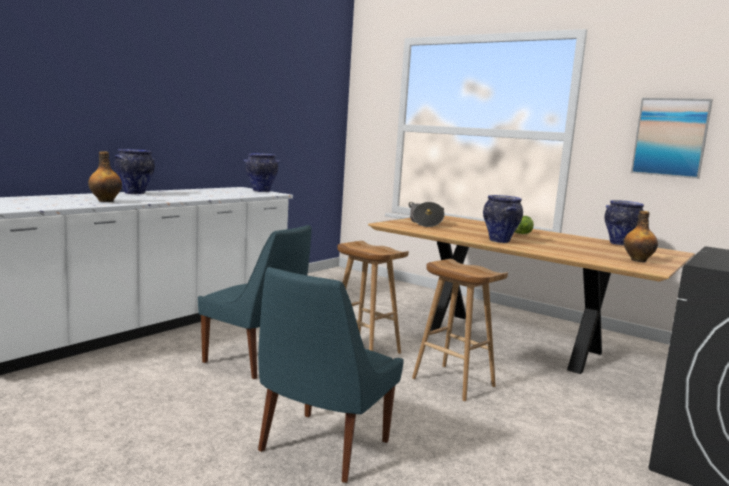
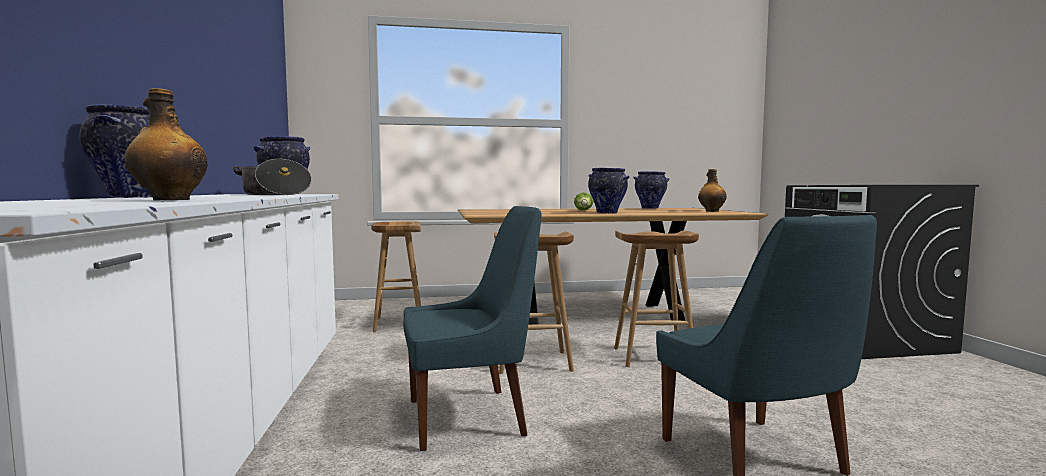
camera: 45 degrees left, 5 degrees down
(356, 298) = (398, 323): none -> brown stool
(425, 223) = (497, 212): cooking pot -> cooking pot (275, 194)
(670, 137) = (644, 121): picture -> none

